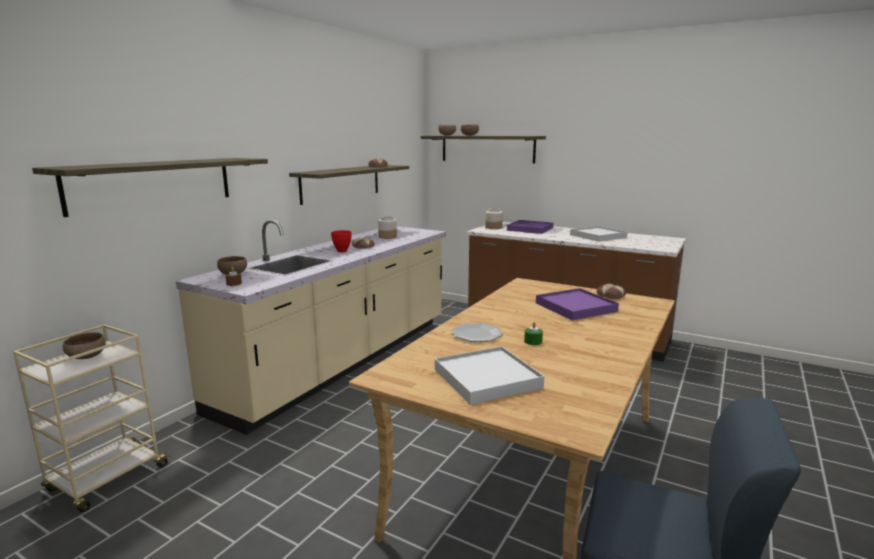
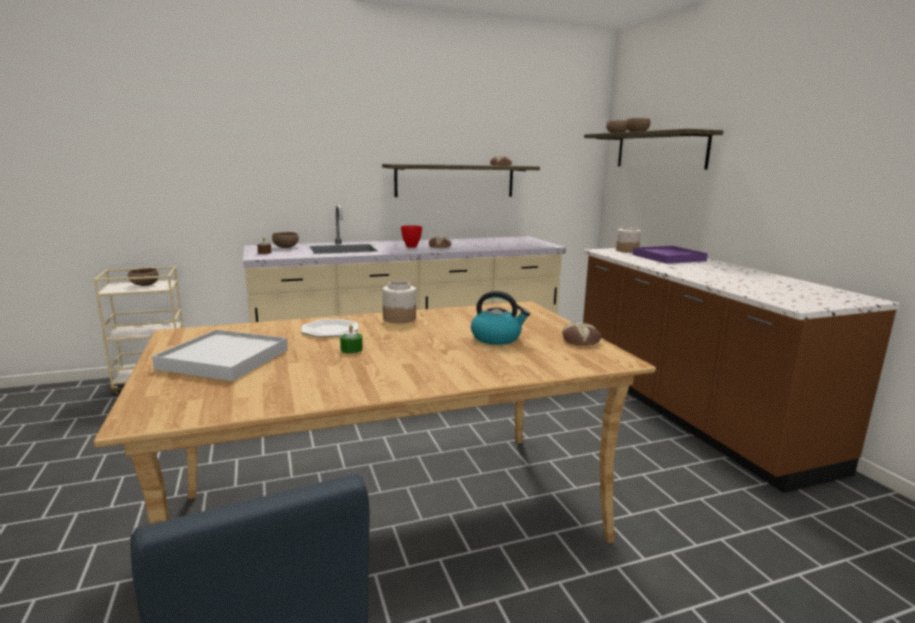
camera: 40 degrees right, 0 degrees up
(153, 184) = (231, 161): shelf -> none
(387, 237) = (489, 243): jar -> jar (399, 318)
(575, 307) = (497, 338): purple tray -> kettle
(597, 236) = (738, 277): white tray -> none

